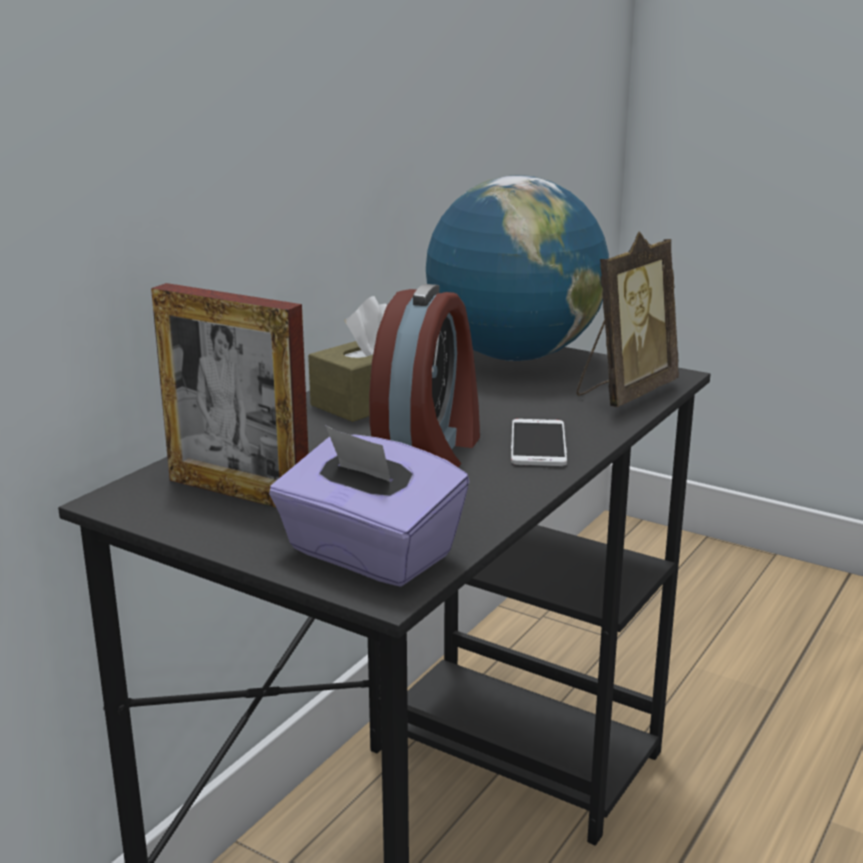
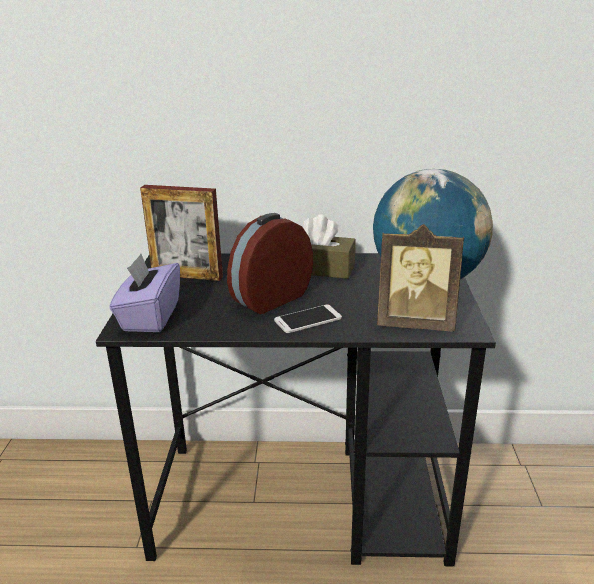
camera: 60 degrees right, 5 degrees up
(238, 492) = (187, 275): picture frame -> picture frame turned 75 degrees counterclockwise
(432, 451) = (270, 298): alarm clock -> alarm clock turned 150 degrees clockwise

